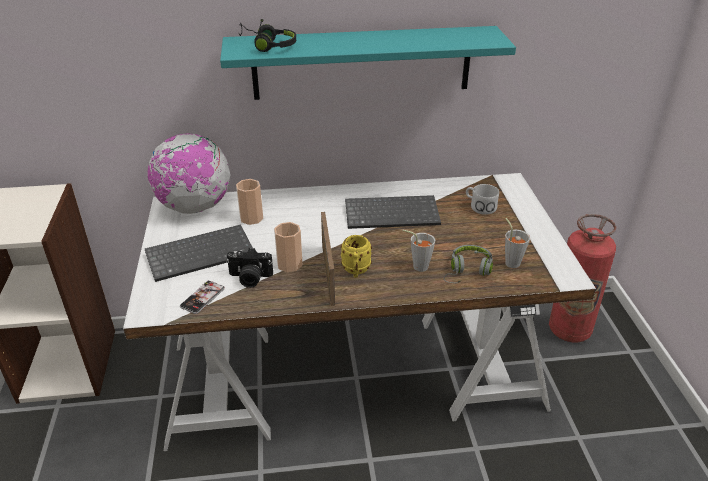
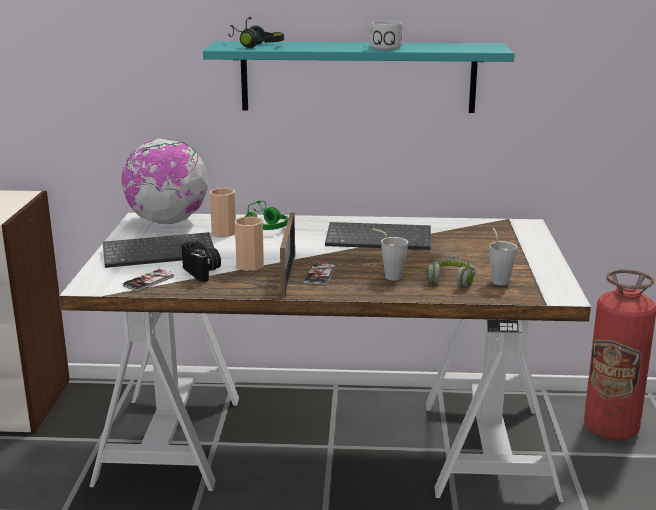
camera: 10 degrees right, 15 degrees down
(250, 278) = (203, 272): camera -> camera turned 135 degrees counterclockwise
(286, 205) = (265, 226): none -> green headphones
(356, 271) = (319, 275): yellow mug -> phone
(479, 206) = (482, 240): white mug -> white mug (382, 47)

